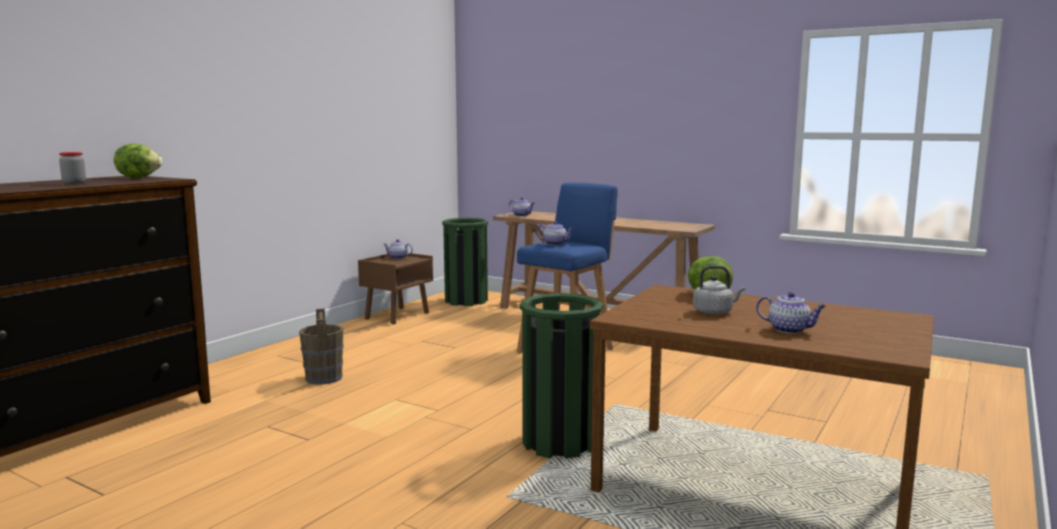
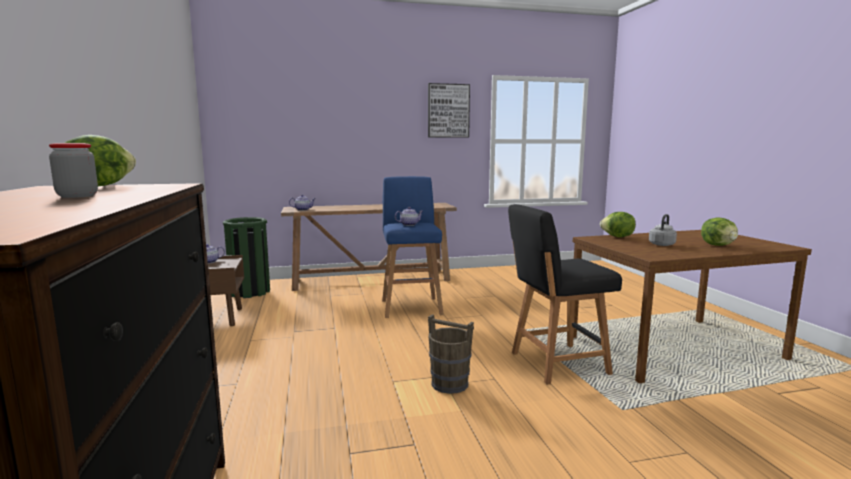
camera: 45 degrees left, 0 degrees up
(324, 378) = (287, 390): brown bucket -> brown bucket (449, 384)
(560, 442) = (556, 363): green trash can -> black chair
(729, 90) = (448, 111): none -> picture
(789, 330) = (718, 245): teapot -> lettuce

